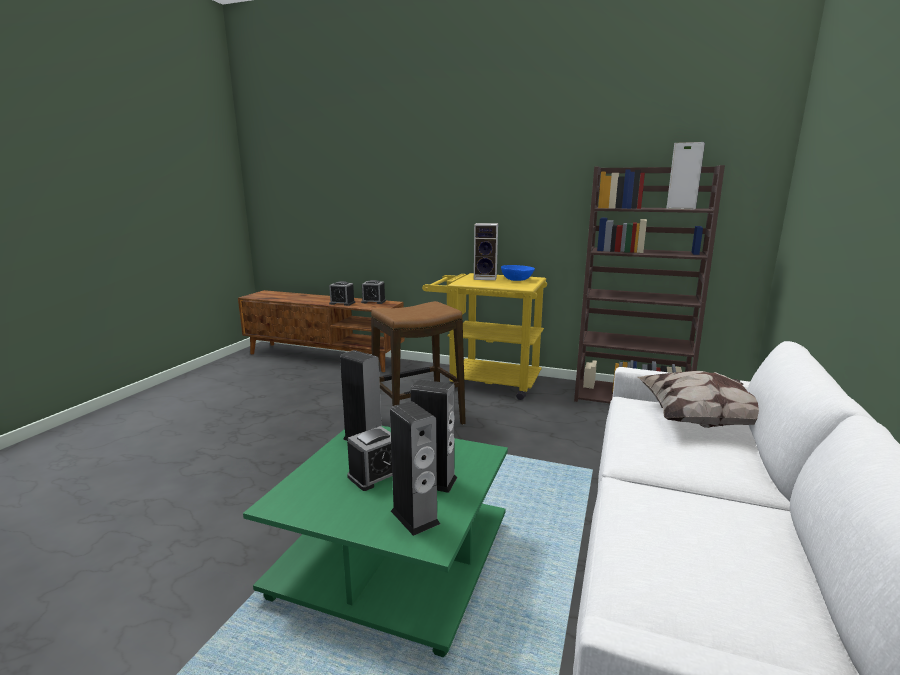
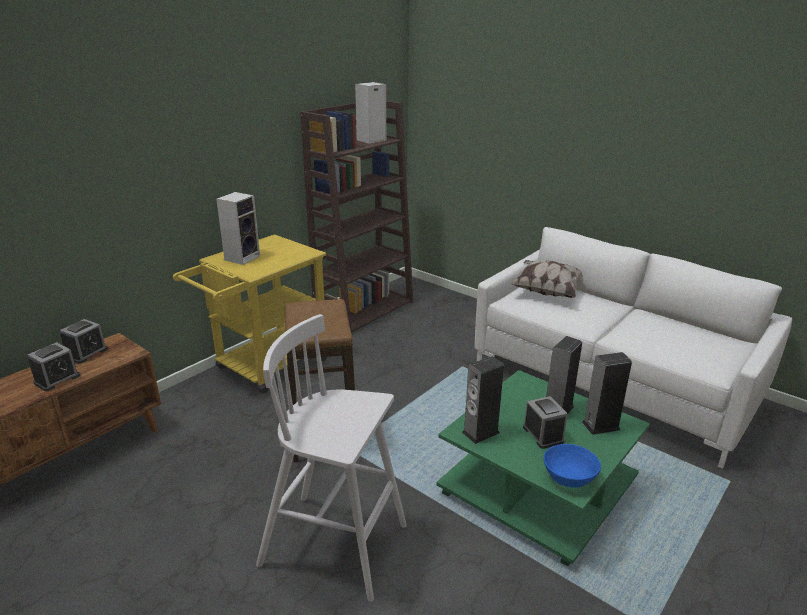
camera: 70 degrees left, 10 degrees up
(284, 457) = (337, 545): none -> white stool
(517, 280) = (271, 247): blue bowl -> blue bowl (568, 477)

